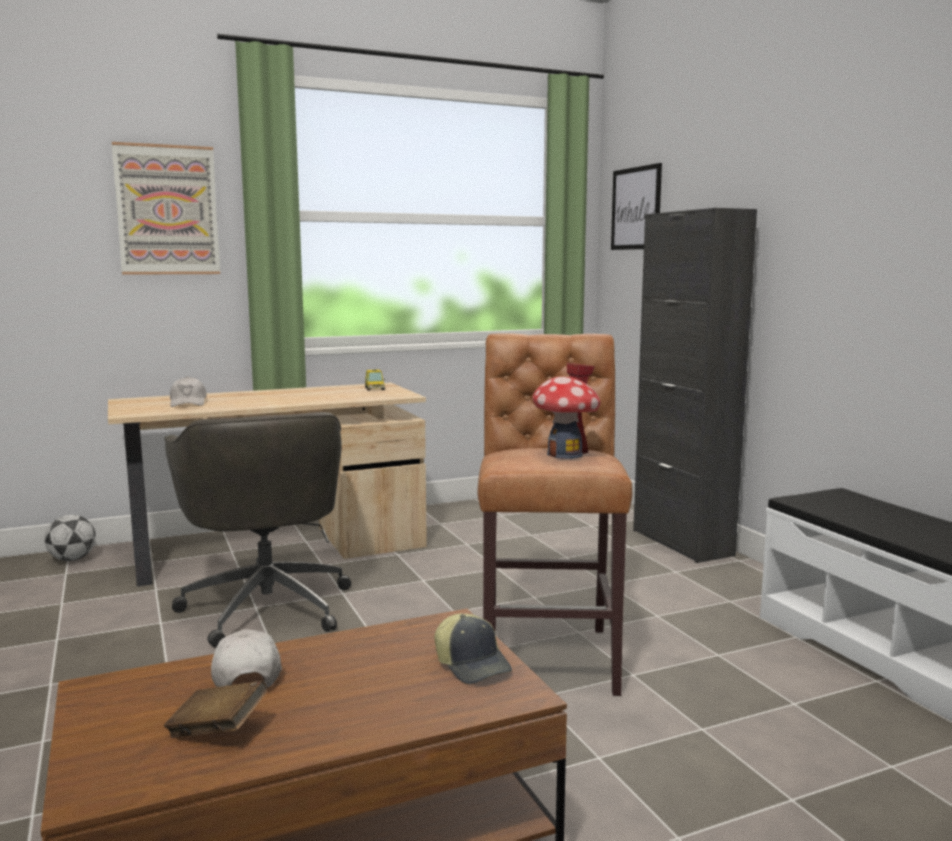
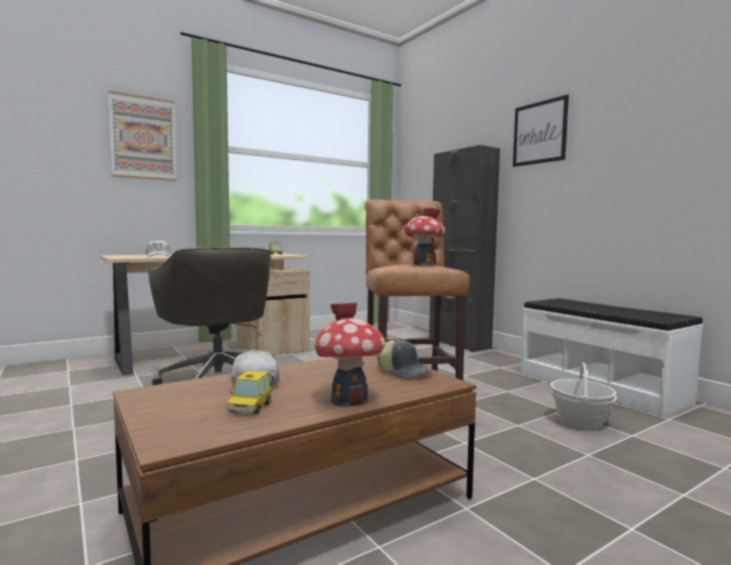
camera: 10 degrees left, 5 degrees down
(72, 559) = (70, 363): football -> none
(217, 730) = (250, 407): brown book -> toy car
(360, 723) = (349, 399): none -> toy house
(636, 208) = (422, 157): picture -> picture (539, 133)
(814, 730) = (580, 421): none -> basket

